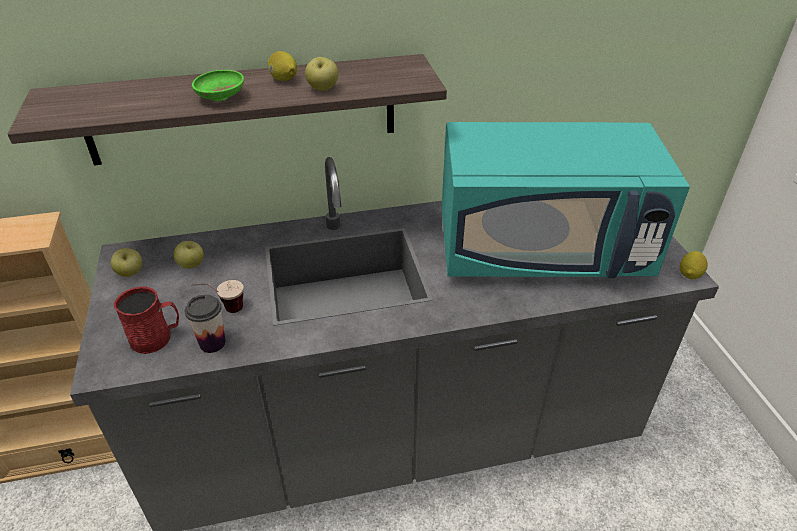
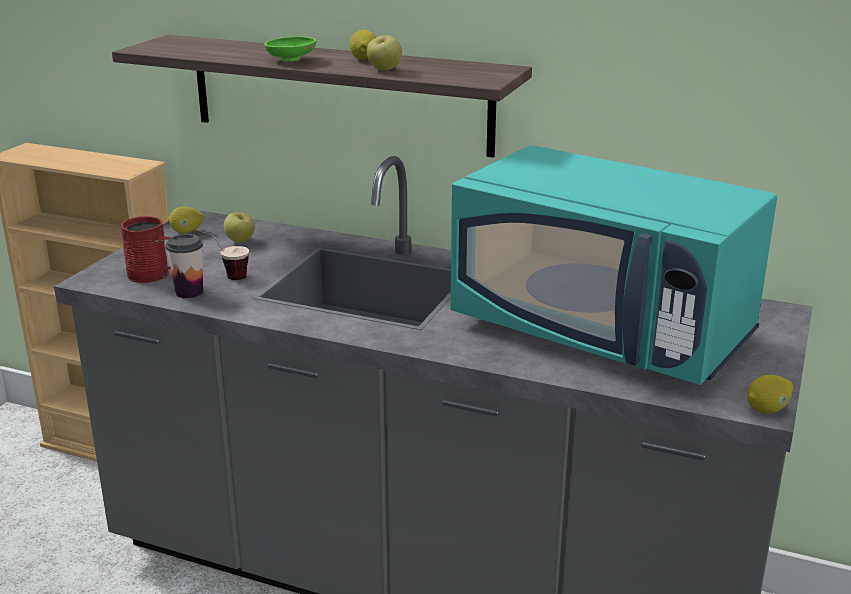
camera: 35 degrees right, 15 degrees down
(130, 273) = (187, 232): apple -> lemon

